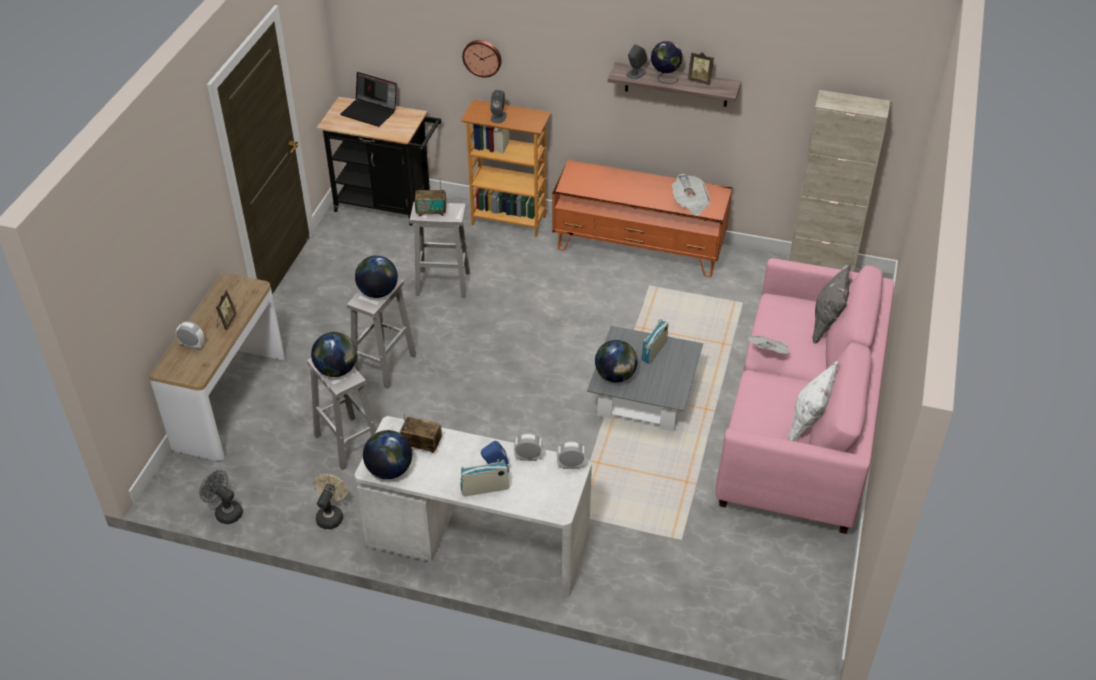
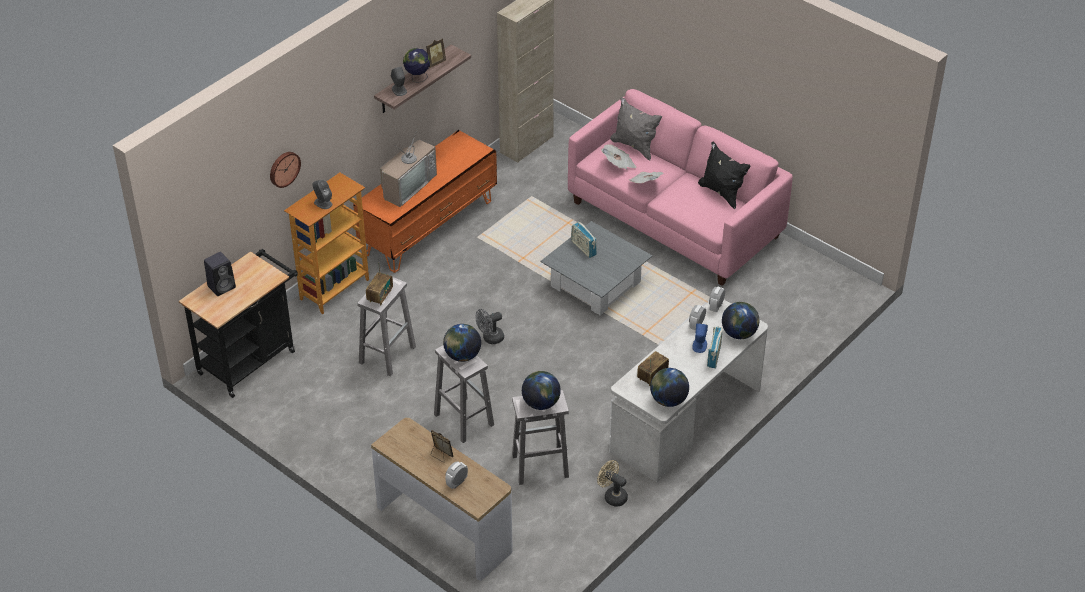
camera: 65 degrees left, 0 degrees up
(225, 512) = (571, 560): grey fan -> grey fan (490, 338)
(370, 112) = (222, 286): laptop -> black speaker
(615, 376) = (596, 277): globe -> globe (739, 333)
(619, 183) = (407, 185): none -> television
(690, 203) = (462, 157): newspaper -> newspaper (618, 165)
(809, 423) = (722, 193): white pillow -> black pillow

